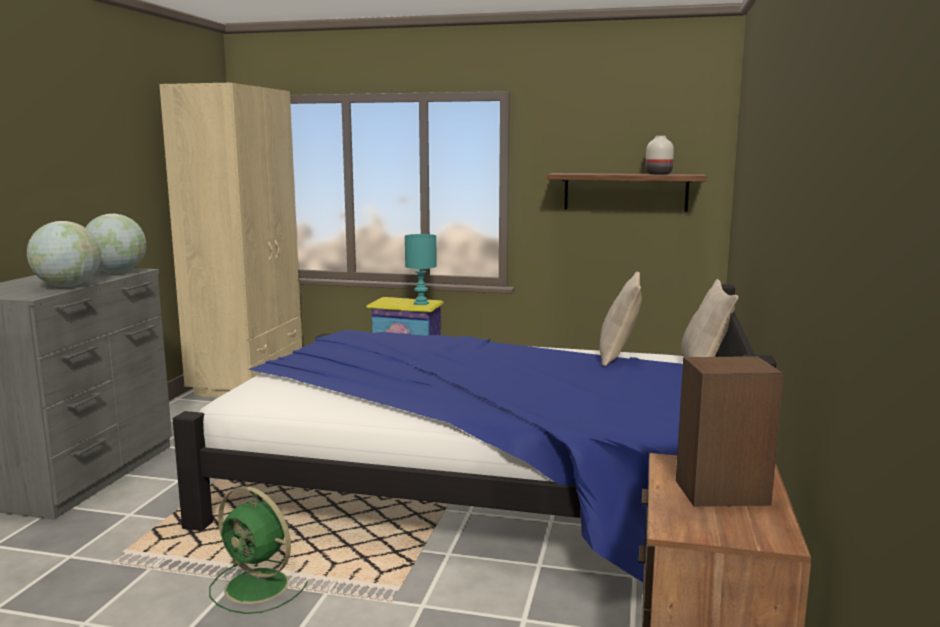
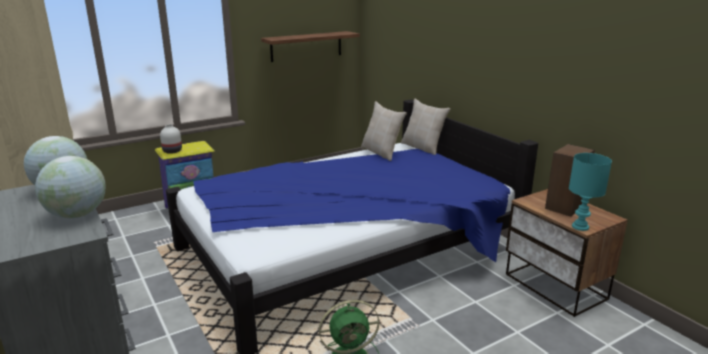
camera: 45 degrees left, 10 degrees up
(421, 303) = (198, 146): turquoise table lamp -> turquoise table lamp (581, 227)
(658, 174) = (329, 33): white vase -> white vase (172, 151)

